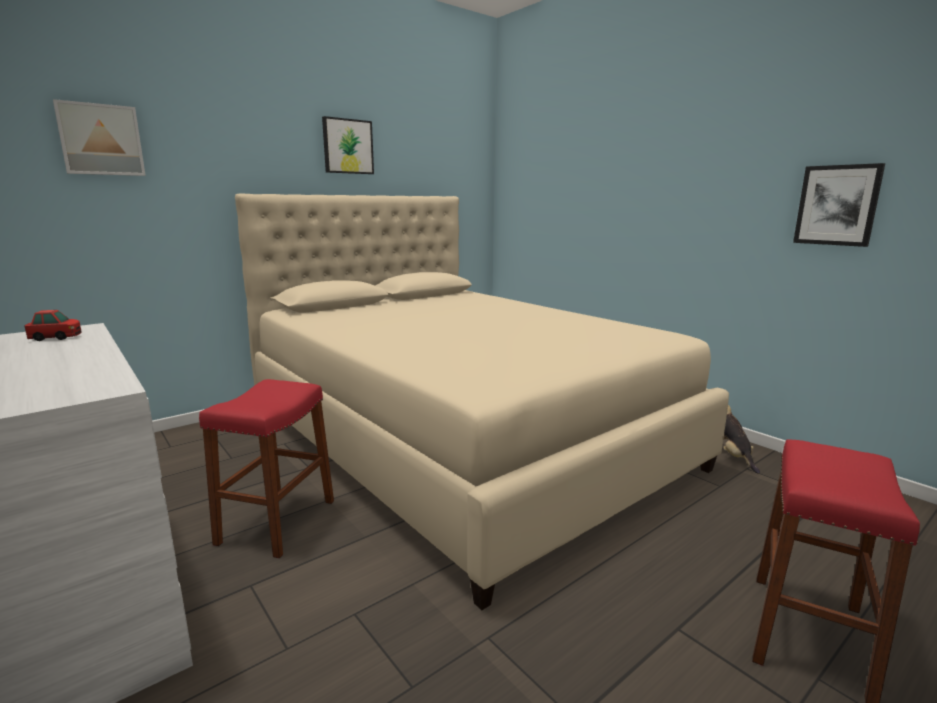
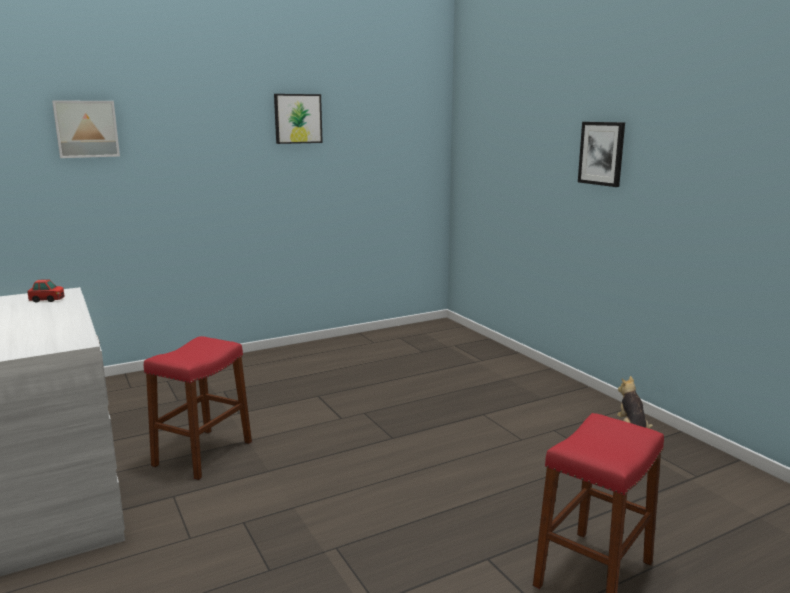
camera: 10 degrees right, 0 degrees up
(460, 437) = (379, 396): beige bed -> none
(837, 205) = (726, 197): picture -> picture (601, 153)

